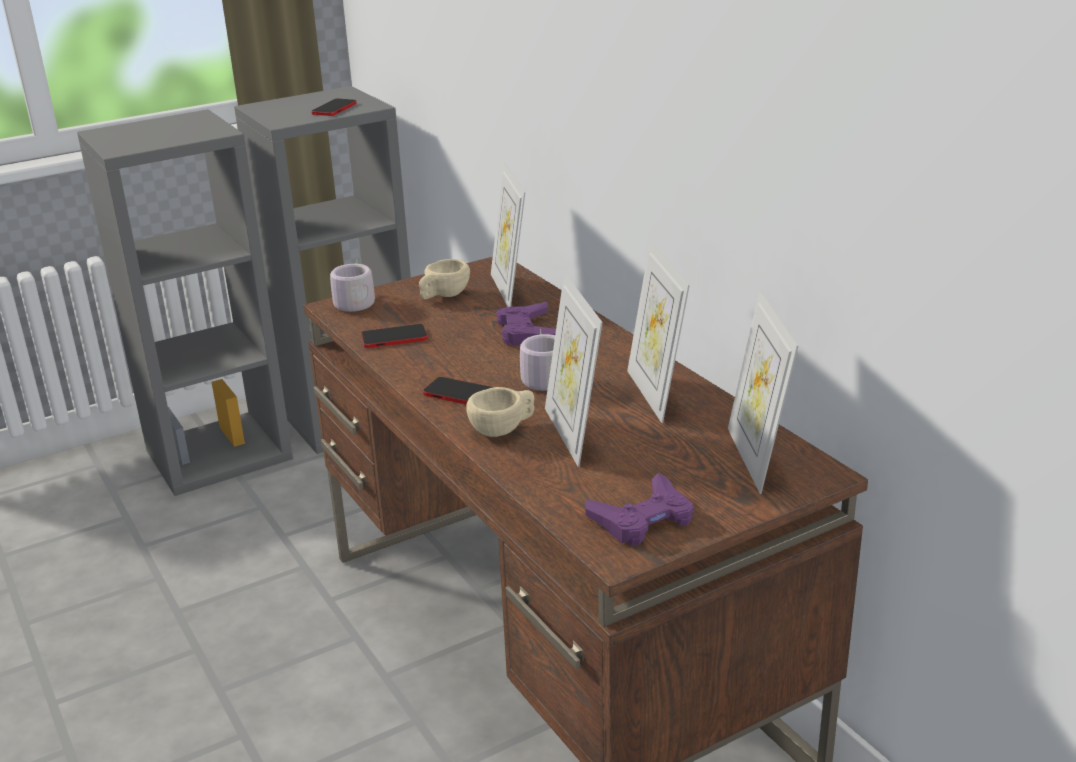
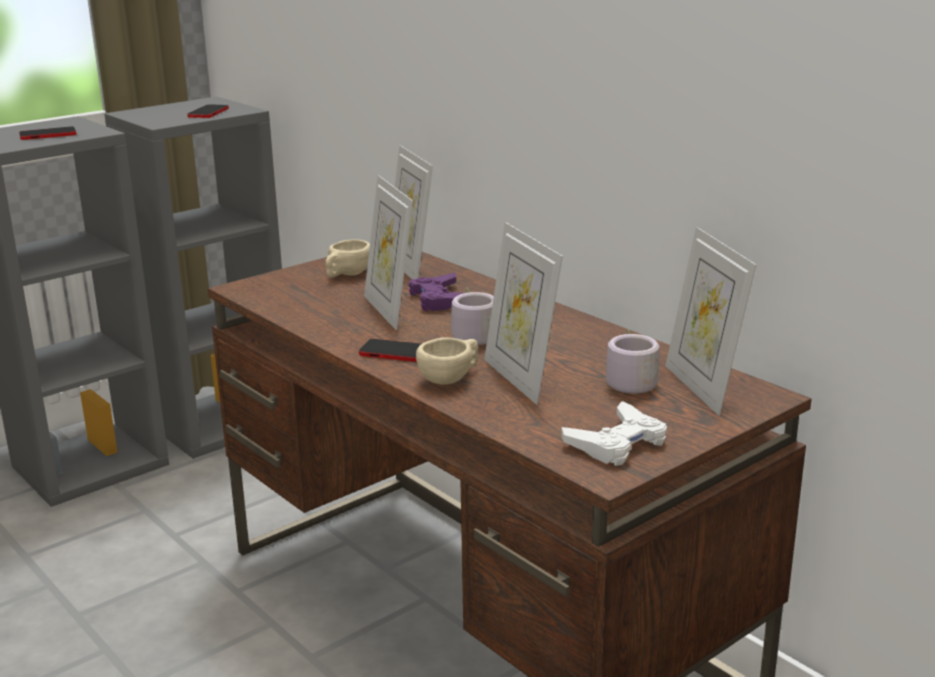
camera: 10 degrees left, 5 degrees down
(353, 302) = (258, 284): grey mug -> grey mug (627, 382)
(394, 337) = (311, 310): phone -> phone (48, 135)
(642, 519) = (617, 443): purple game controller -> white game controller
(655, 394) = (585, 343): picture frame -> picture frame (389, 311)

